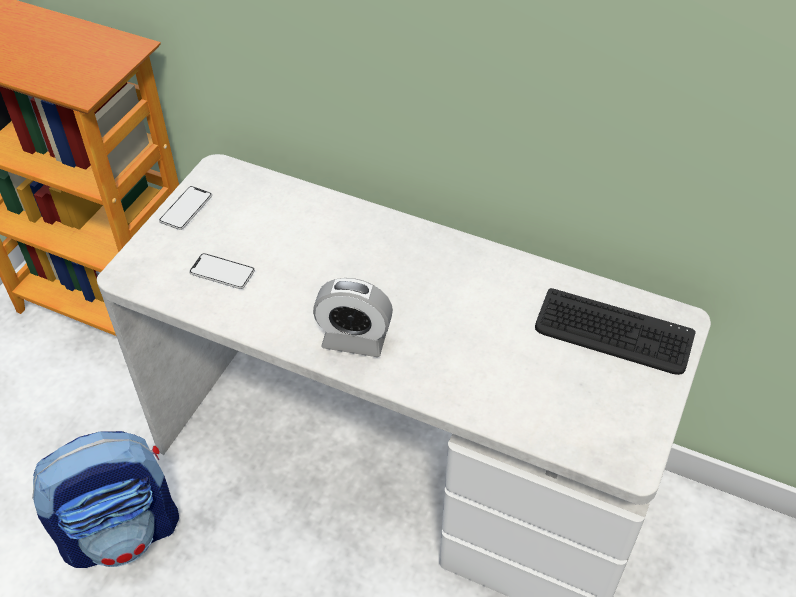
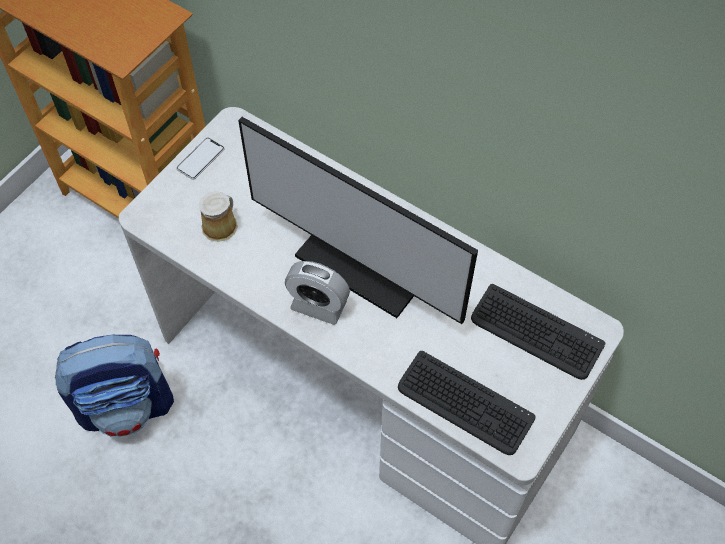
camera: 10 degrees right, 10 degrees up
(222, 272) = (221, 225): phone -> mug
(395, 293) = (361, 266): none -> monitor
(552, 420) = (464, 404): none -> keyboard

